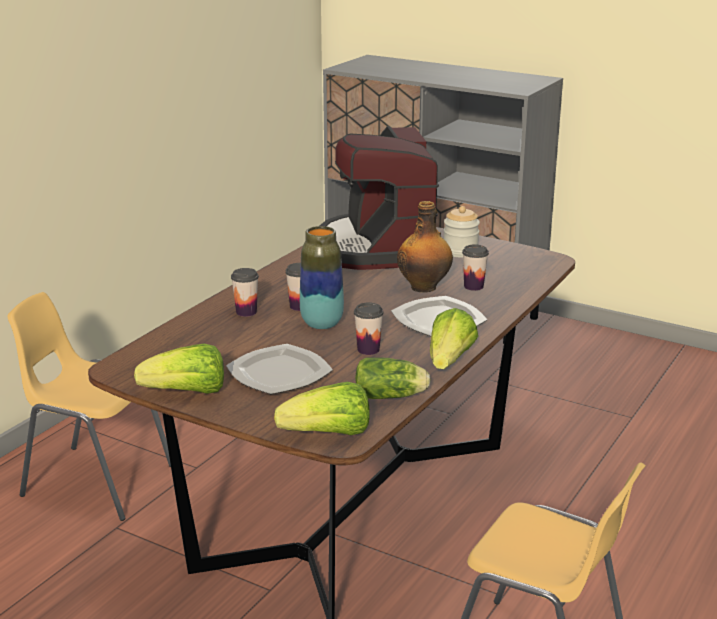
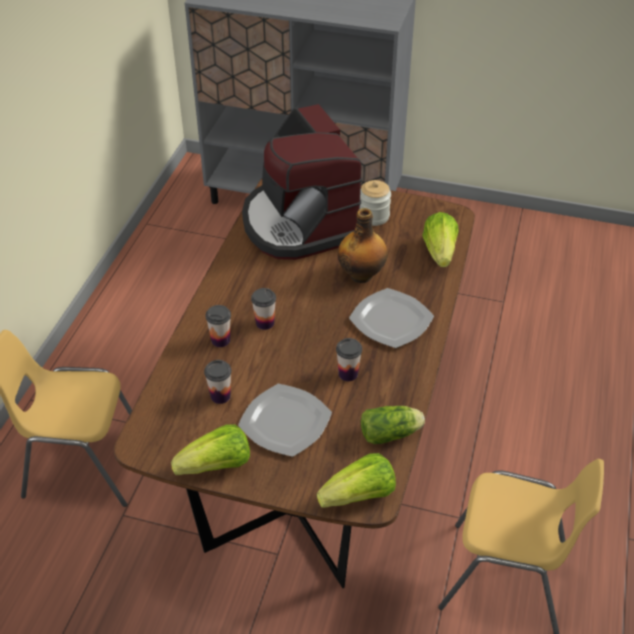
camera: 15 degrees left, 20 degrees up
(322, 324) = (294, 344): vase -> none
(450, 361) = (421, 376): lettuce -> lettuce (439, 252)
(473, 286) = (403, 266): cup -> cup (220, 396)

